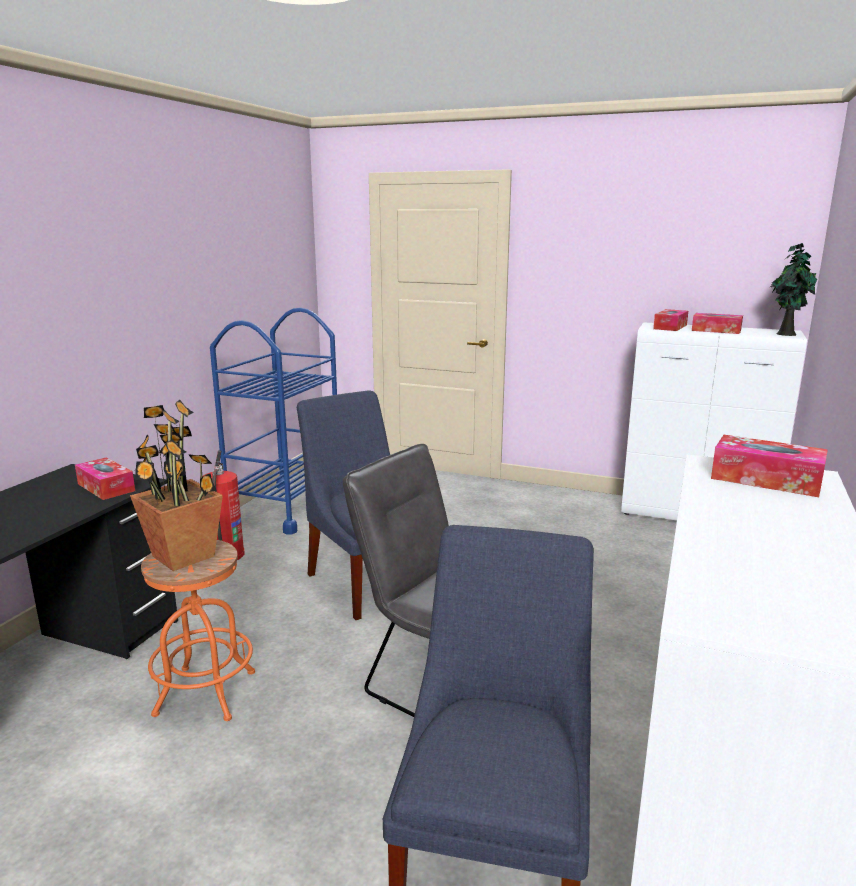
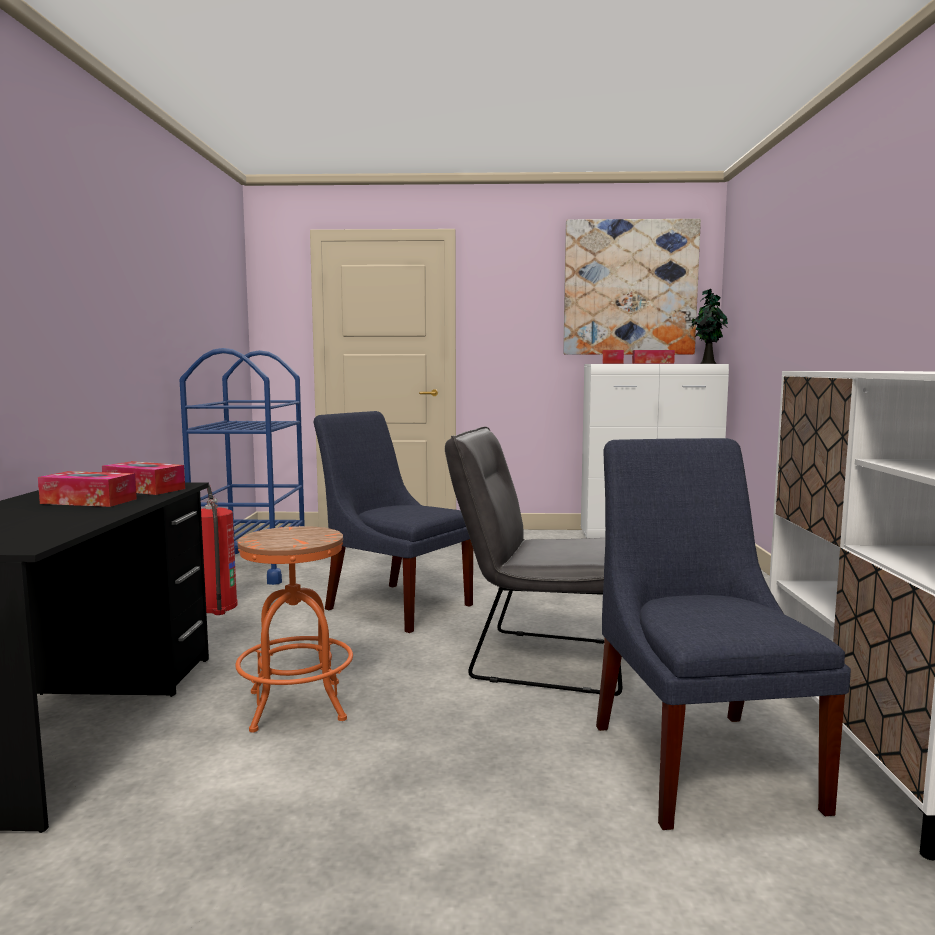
camera: 20 degrees left, 10 degrees down
(182, 556) = (281, 536): potted plant -> none
(705, 237) = (630, 288): none -> picture
(766, 479) = (863, 370): tissue box -> tissue box (89, 501)

